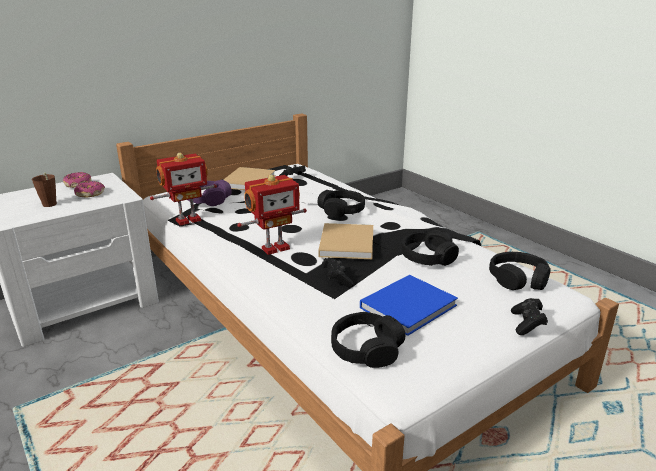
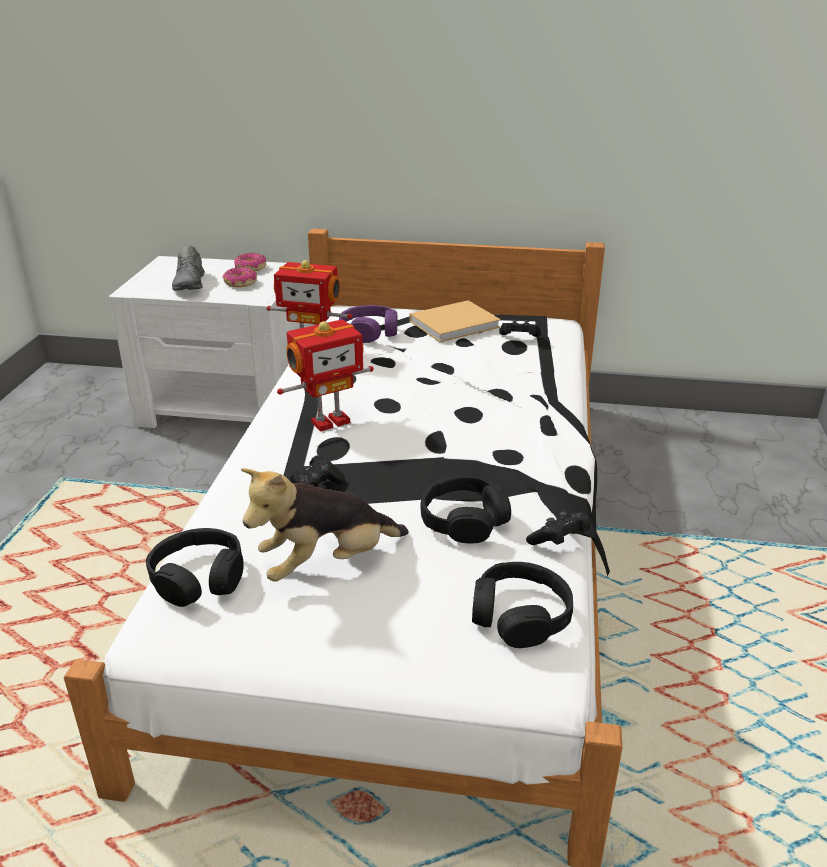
camera: 45 degrees right, 5 degrees up
(49, 205) = (190, 284): brown cup -> grey shoe
(274, 248) = (329, 421): toy robot -> toy robot turned 45 degrees counterclockwise
(342, 210) = (483, 407): black headphones -> none
(347, 242) = (407, 452): beige book -> none
(410, 305) = (326, 563): blue book -> plush toy
(527, 324) = (404, 672): black game controller -> black game controller (558, 540)

